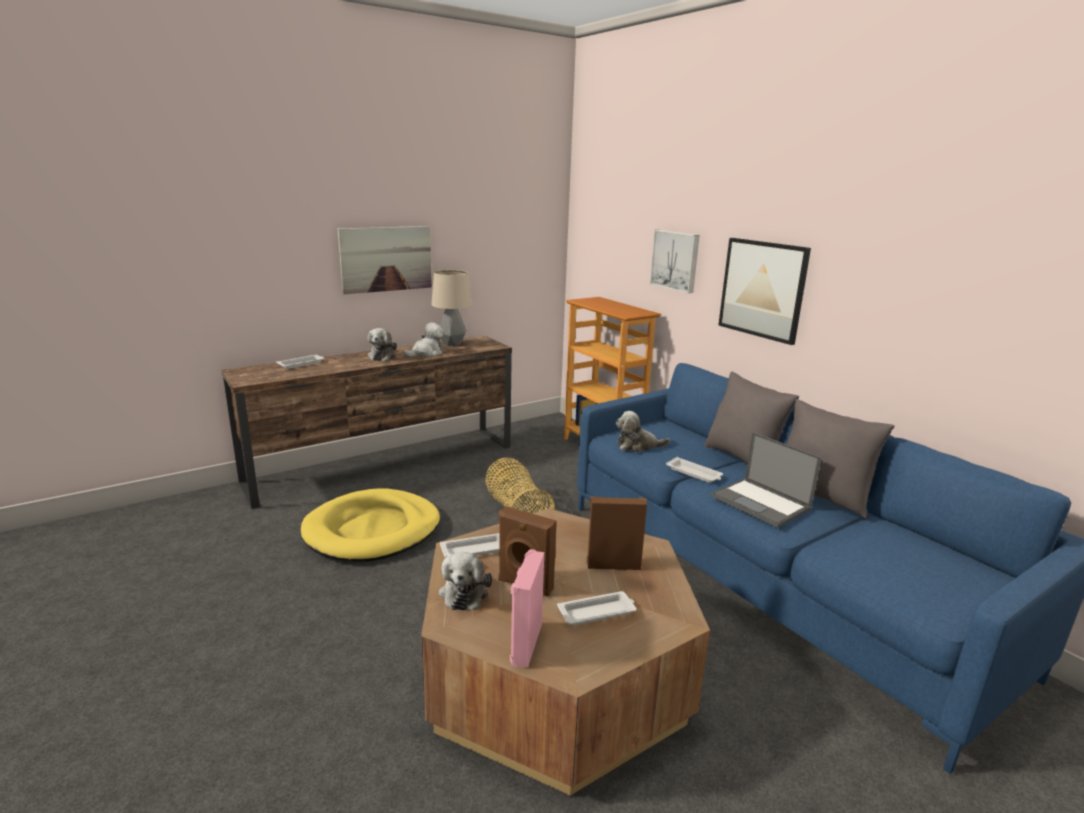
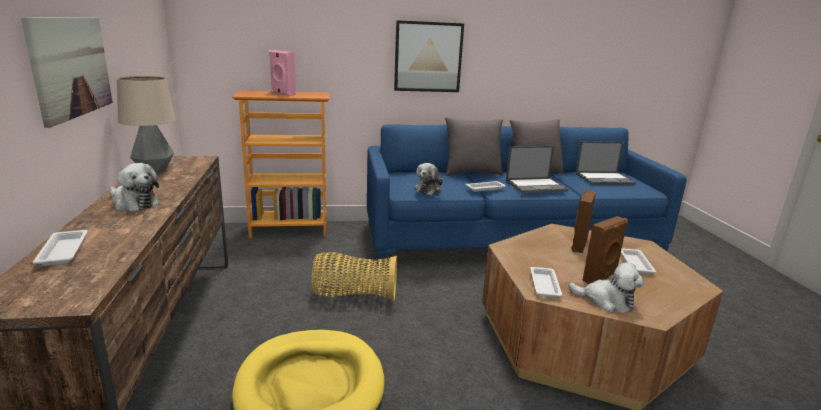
camera: 65 degrees left, 0 degrees up
(426, 353) = (166, 184): plush toy -> none
(525, 644) = (672, 294): pink speaker -> pink speaker (282, 93)
(675, 260) = (338, 44): picture -> none
(914, 557) = (605, 179): none -> laptop

